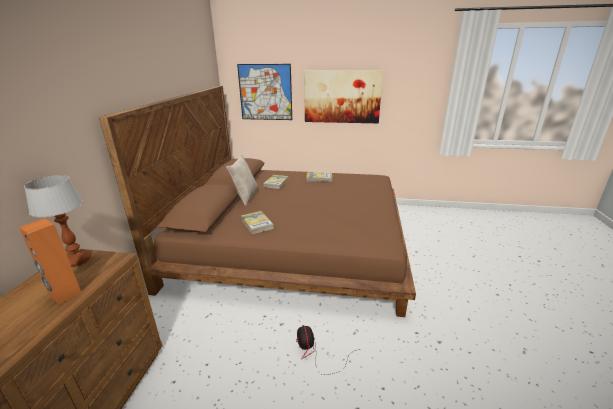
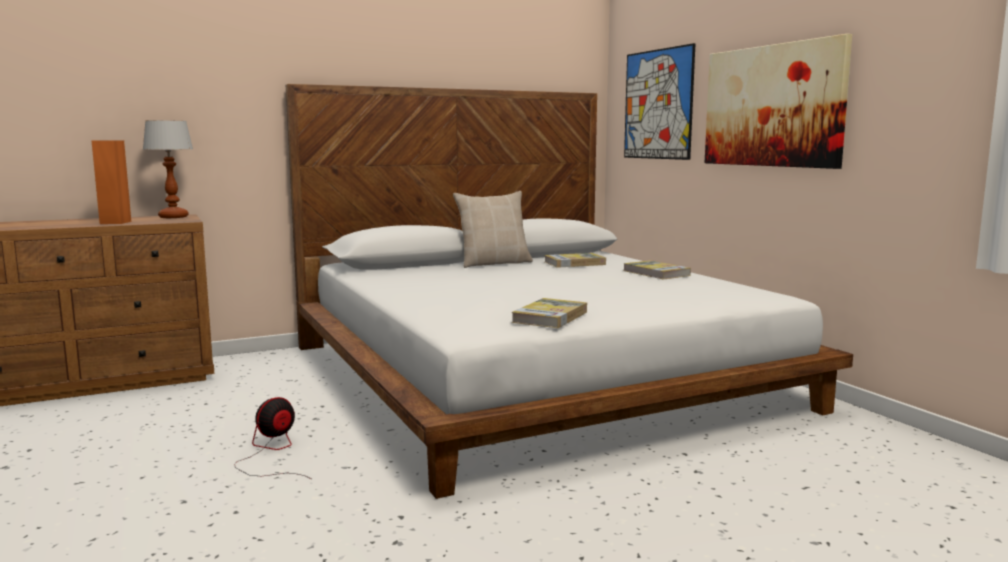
camera: 55 degrees right, 15 degrees down
(257, 224) = (416, 278): book -> book (550, 317)
(294, 242) = (535, 376): brown bed -> white bed

